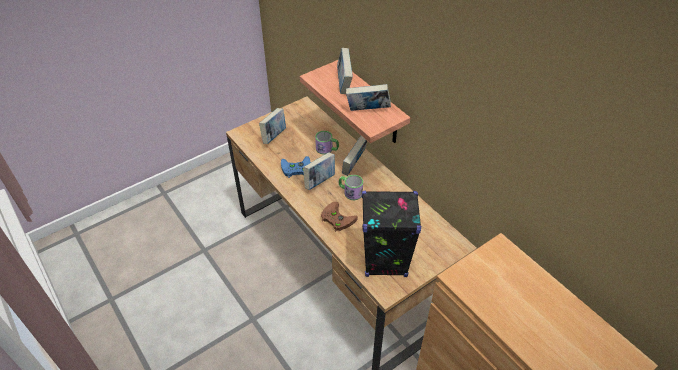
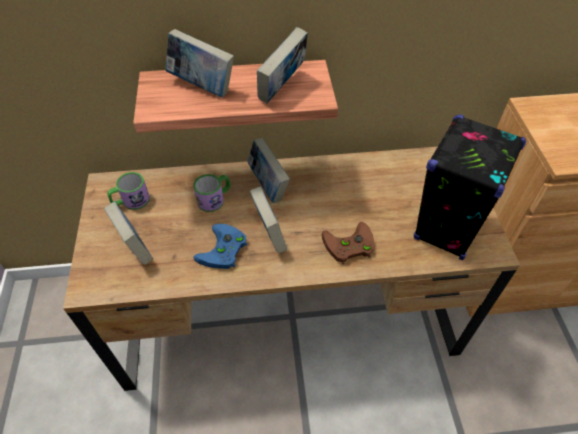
camera: 60 degrees left, 5 degrees up
(350, 192) = (311, 211): mug -> mug (131, 201)

